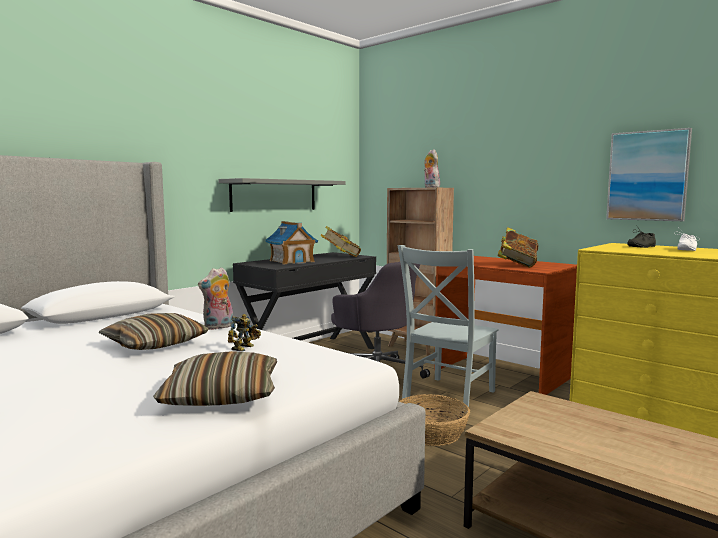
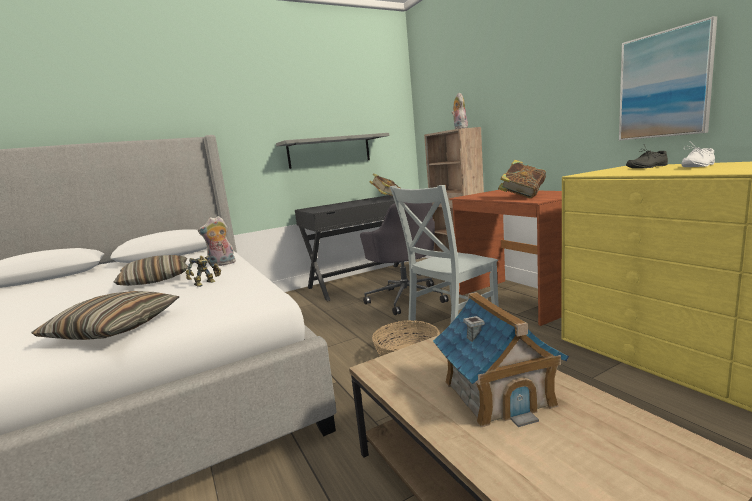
camera: 20 degrees right, 5 degrees up
(292, 261) = (340, 205): toy house -> toy house (498, 393)

